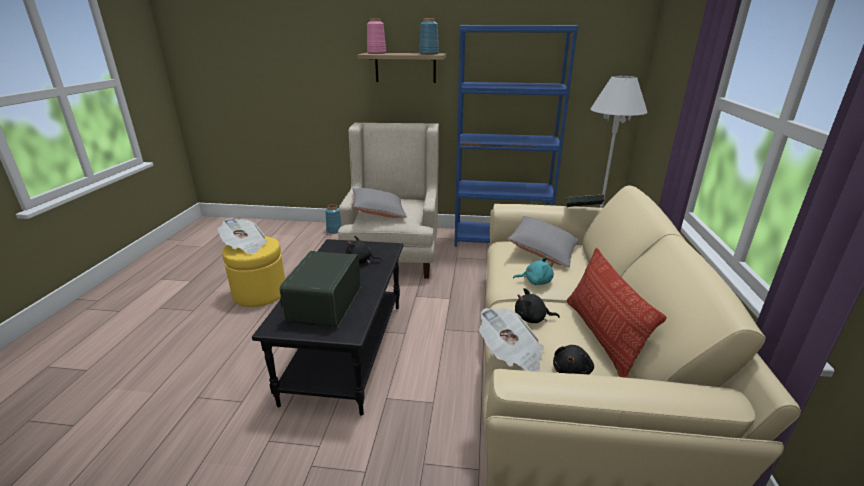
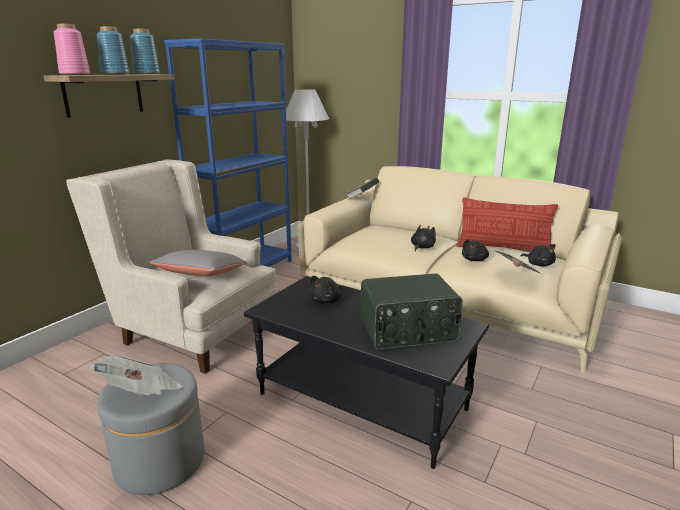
camera: 65 degrees left, 5 degrees down
(260, 293) = (160, 461): yellow ottoman -> grey ottoman
(324, 304) = (408, 331): radio -> radio turned 45 degrees counterclockwise
(335, 230) = (59, 361): blue vase -> blue vase (115, 74)
(535, 281) = (422, 247): turquoise plush toy -> black plush toy
(543, 251) = (378, 234): grey pillow -> none

